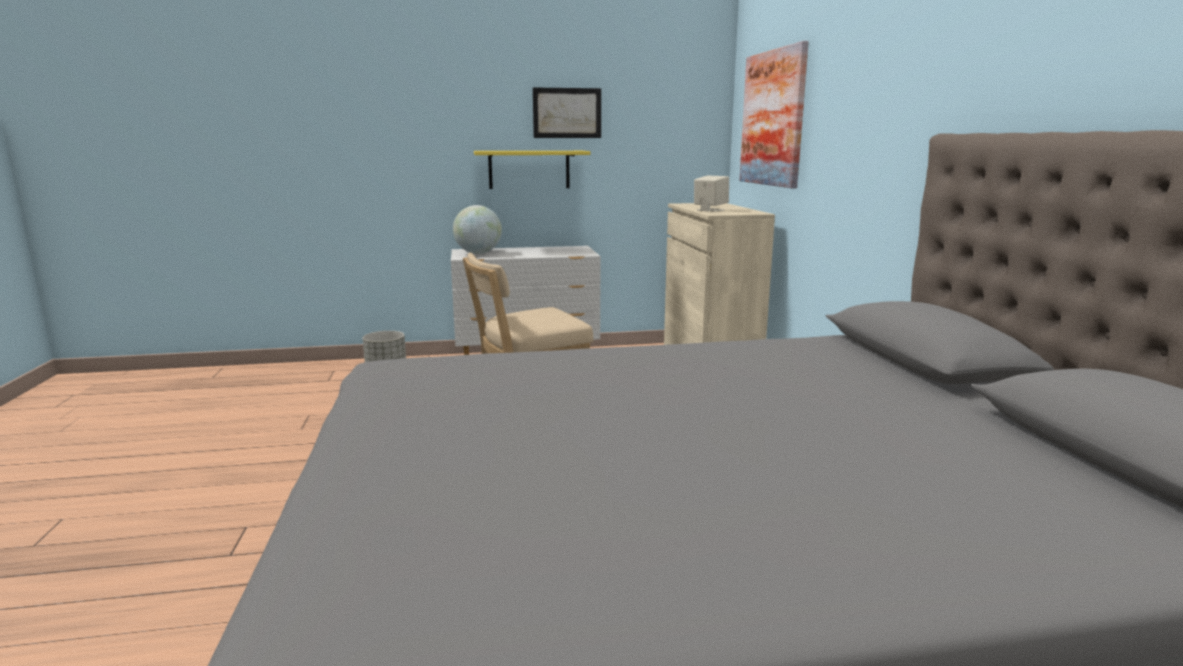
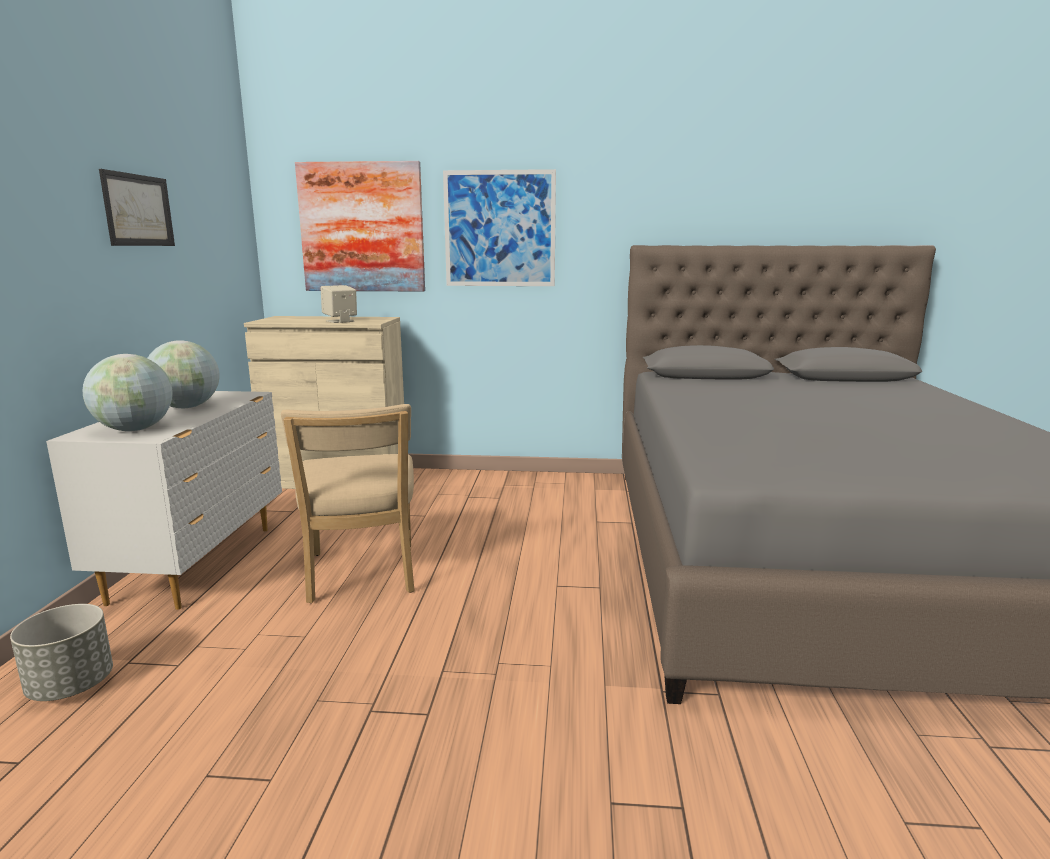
camera: 75 degrees left, 0 degrees up
(529, 169) = (113, 294): yellow shelf -> none
(538, 251) = (187, 407): none -> globe
(849, 115) = (499, 229): none -> picture

